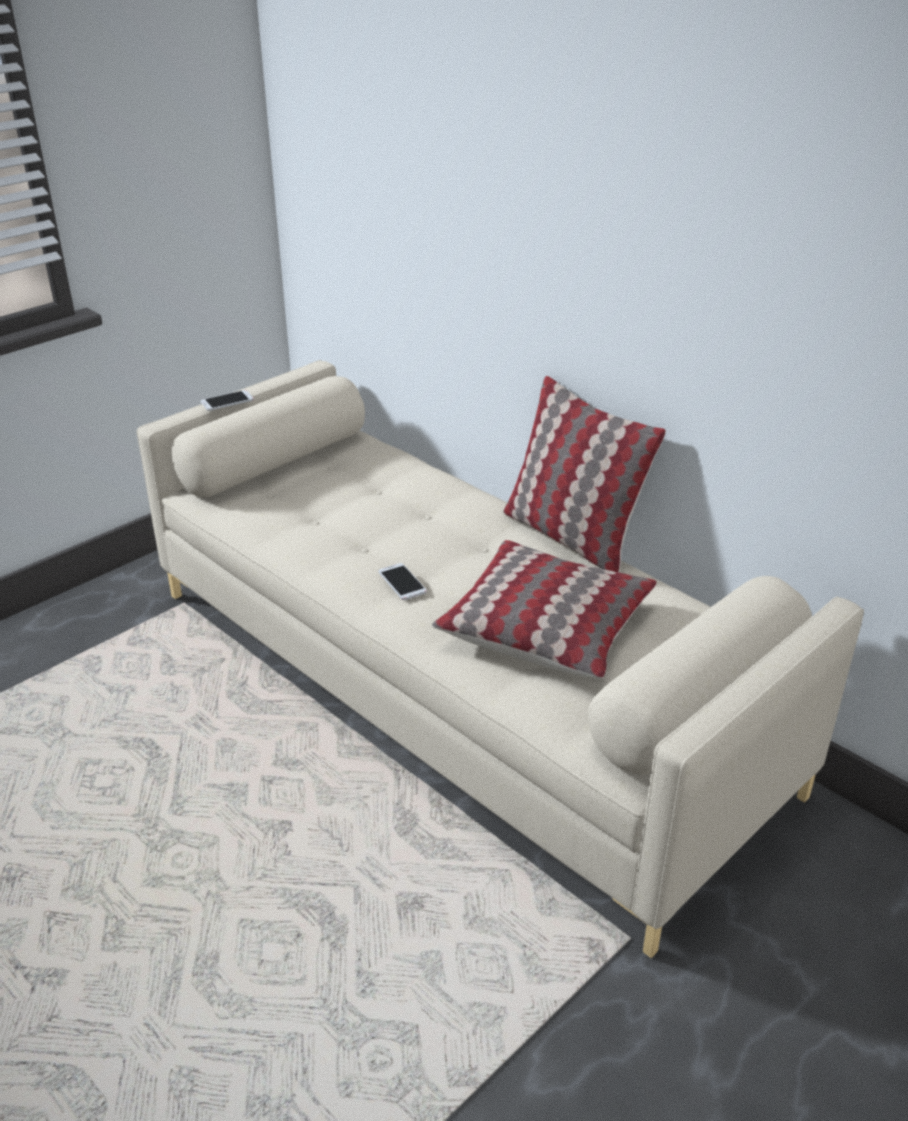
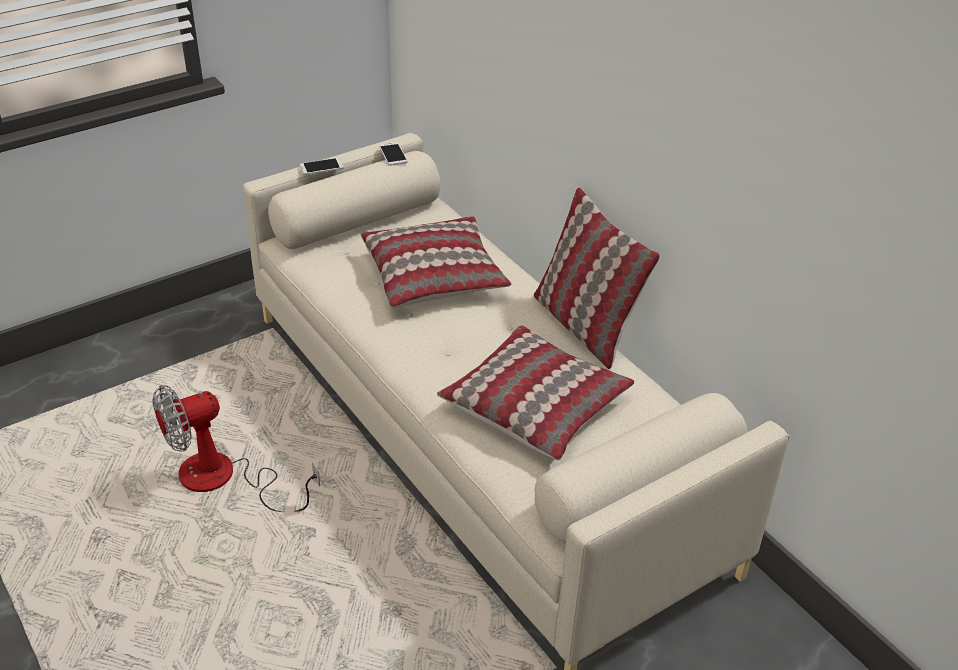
camera: 10 degrees right, 5 degrees up
(162, 781) = (224, 479): none -> fan
(382, 506) = (434, 276): none -> pillow
(402, 582) = (429, 349): phone -> phone (393, 154)

